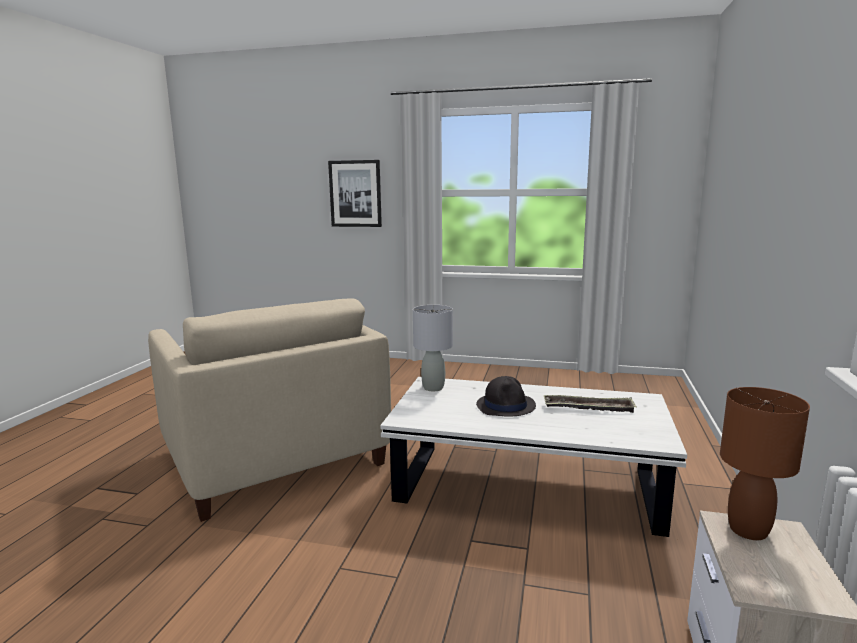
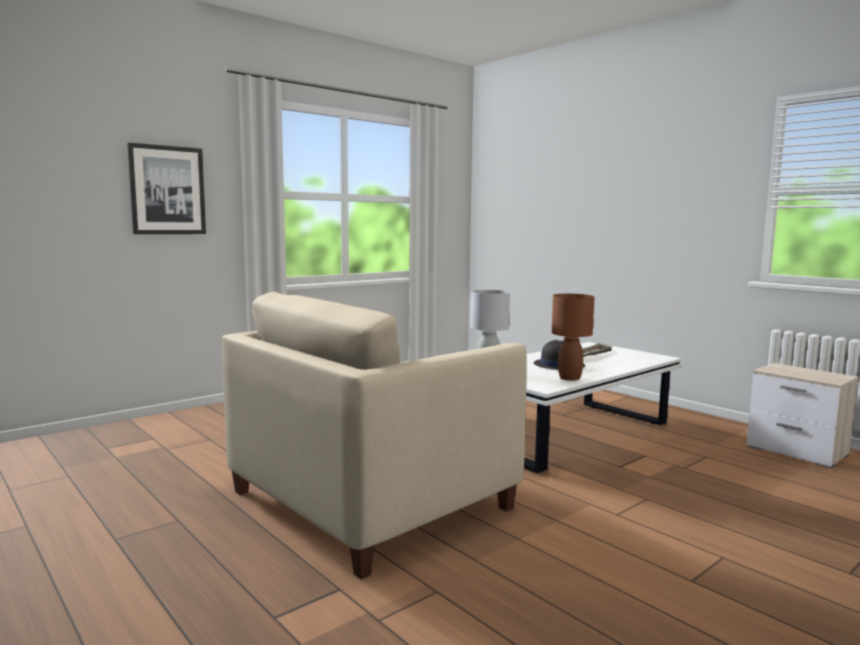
camera: 55 degrees left, 5 degrees down
(274, 457) = (371, 499): beige armchair -> beige armchair turned 135 degrees clockwise
(748, 530) = (778, 369): brown table lamp -> brown table lamp (569, 378)

